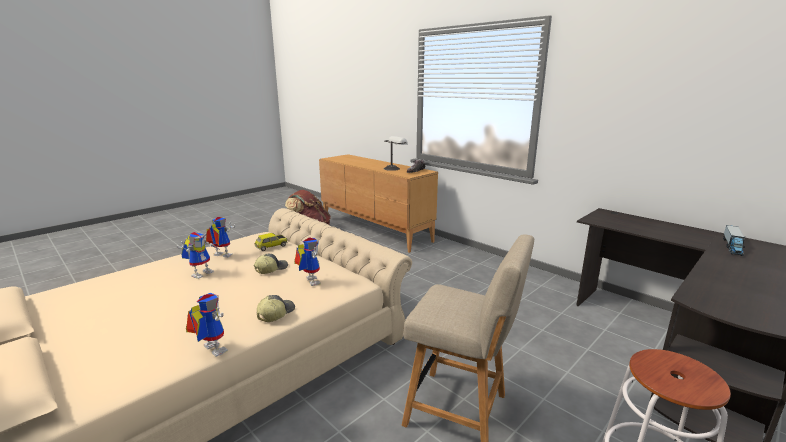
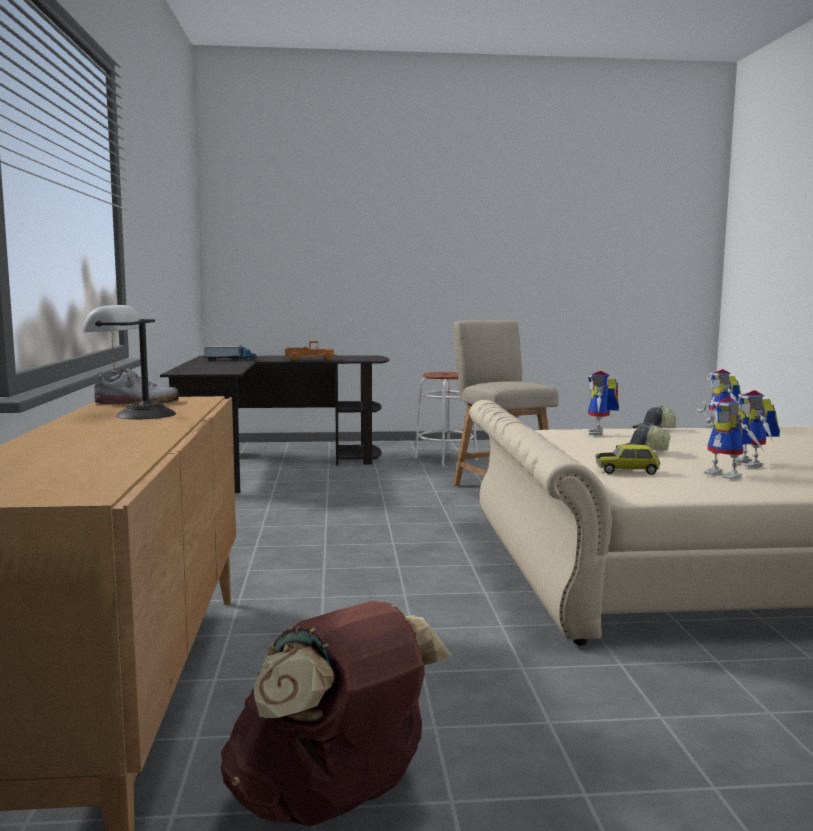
camera: 140 degrees left, 10 degrees down
(202, 273) = (754, 464): toy robot -> toy robot turned 75 degrees counterclockwise
(722, 274) = (310, 359): none -> toy truck

